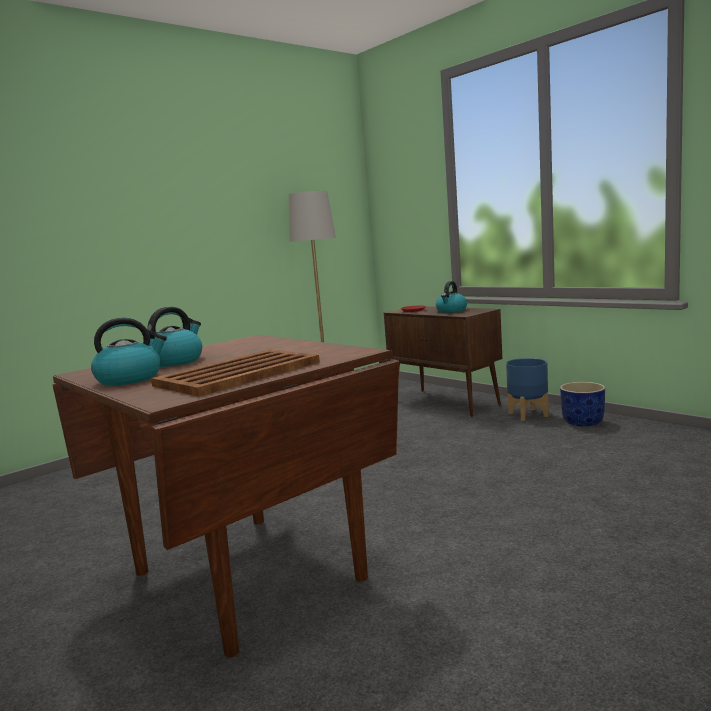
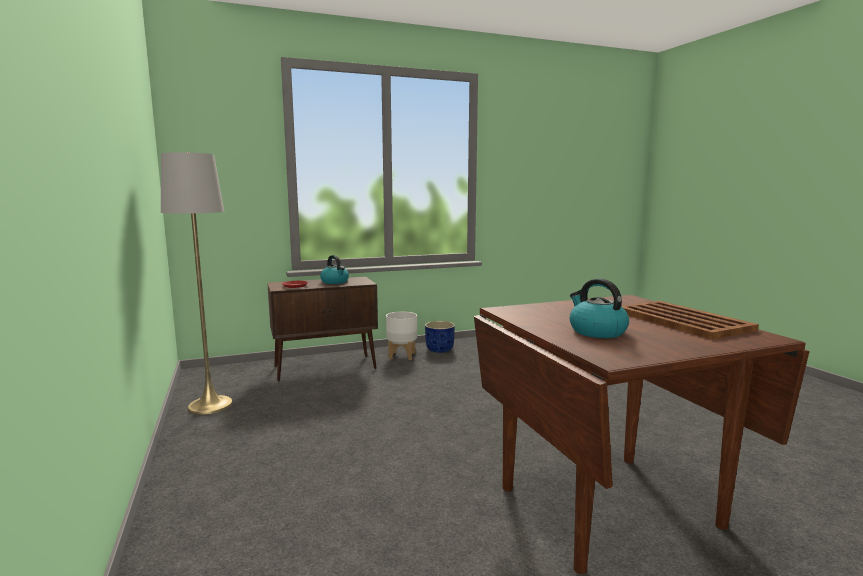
camera: 70 degrees left, 0 degrees up
(130, 378) = (670, 344): kettle -> none
(528, 415) = (402, 356): blue planter -> white planter

